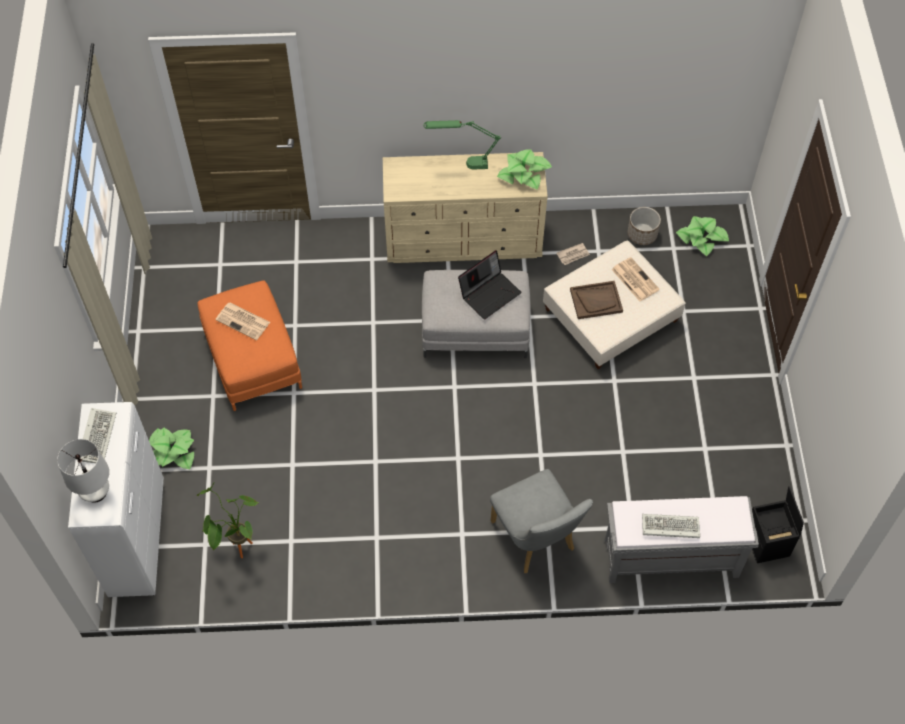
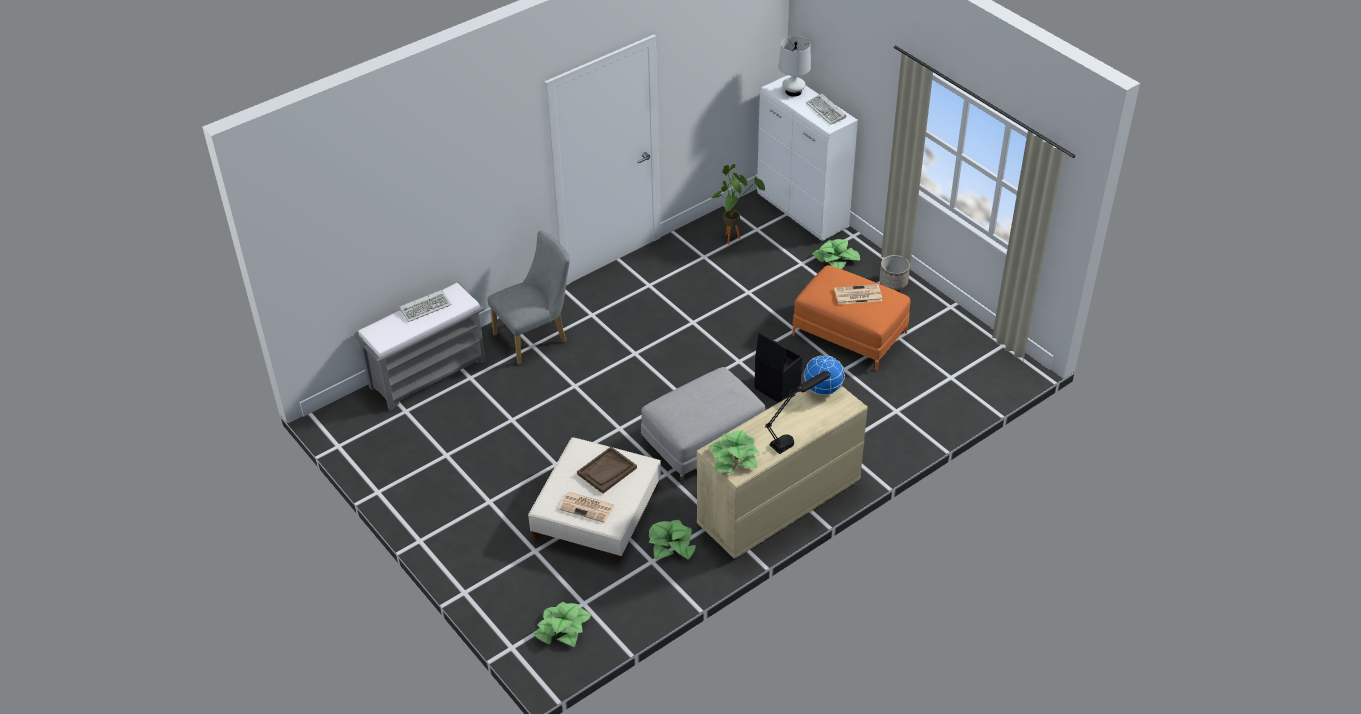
camera: 145 degrees right, 15 degrees down
(401, 190) = (823, 389): none -> globe
(462, 164) = (795, 437): green table lamp -> black table lamp
(490, 293) = (693, 408): laptop -> none
(536, 540) = (535, 336): grey chair -> grey chair turned 120 degrees clockwise
(573, 255) = (671, 544): newspaper -> potted plant
(642, 234) = (622, 600): planter -> planter (893, 282)
(767, 543) = (358, 418): black storage box -> black storage box (776, 388)

